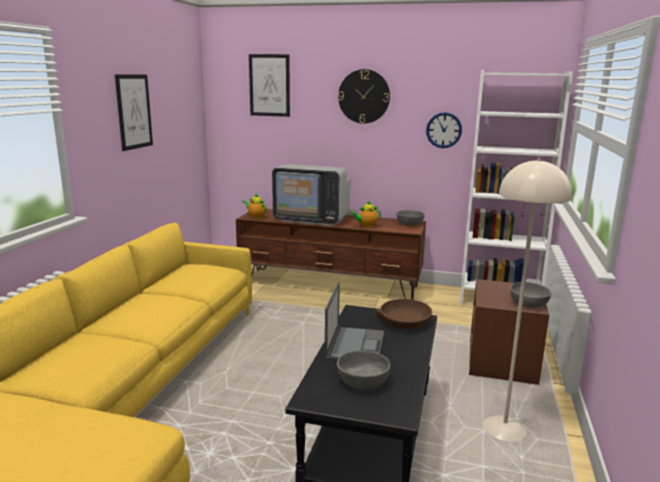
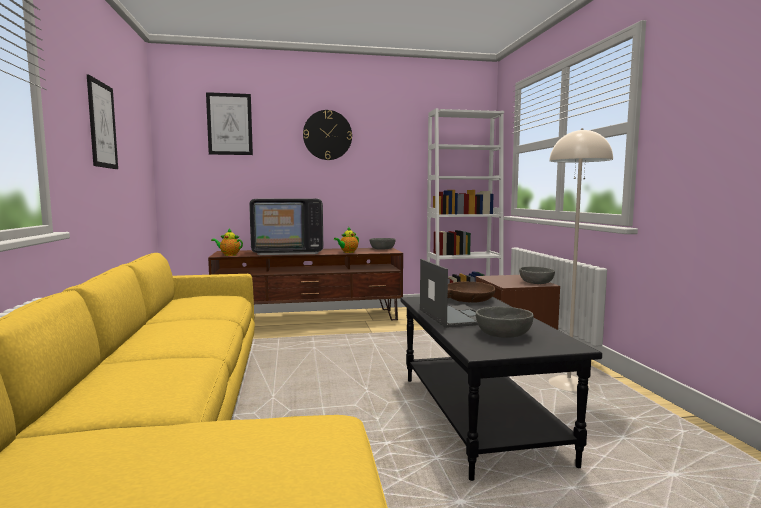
camera: 25 degrees left, 10 degrees down
(444, 130) = (401, 164): wall clock -> none

